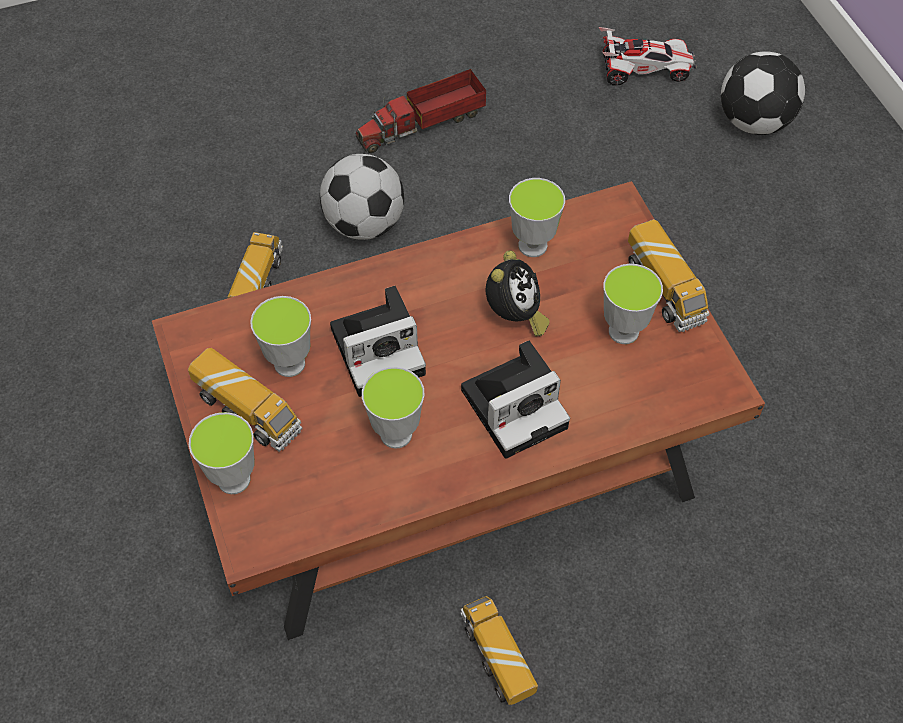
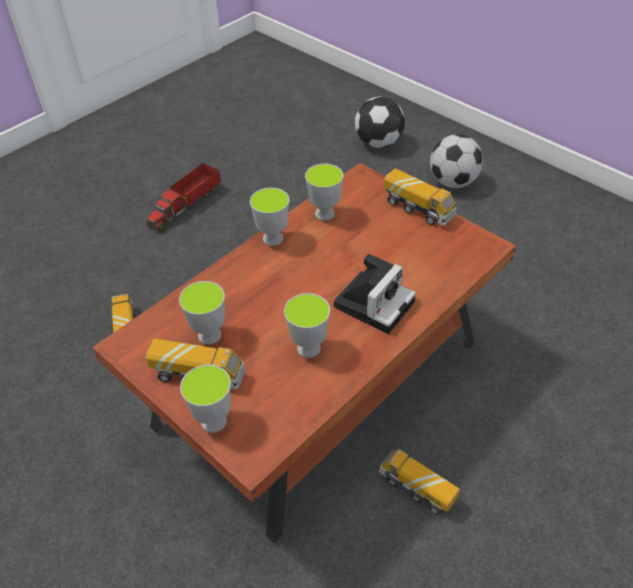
camera: 25 degrees left, 10 degrees down
(363, 224) = (179, 272): football -> football (452, 182)
(381, 348) = (266, 303): camera -> none
(514, 316) = (339, 254): alarm clock -> none
(623, 331) = (410, 239): cup -> cup (273, 239)
(643, 70) = (301, 137): toy car -> none

